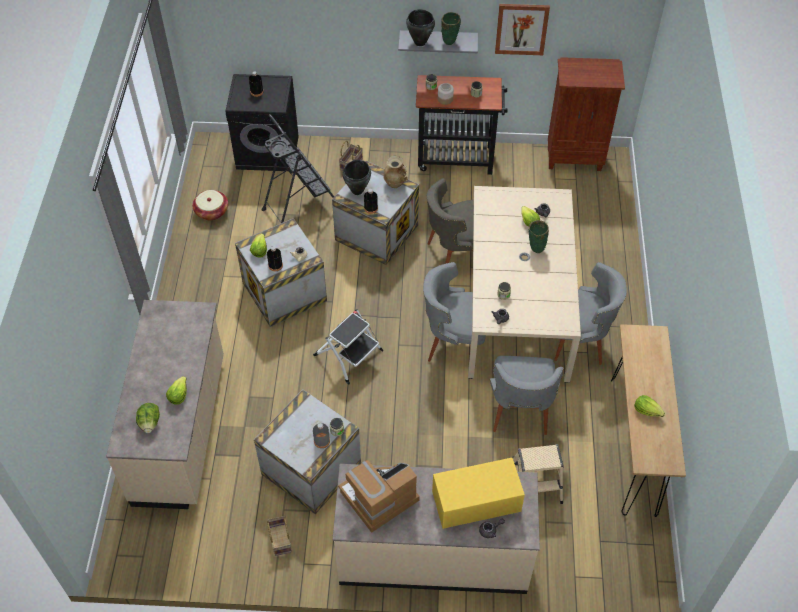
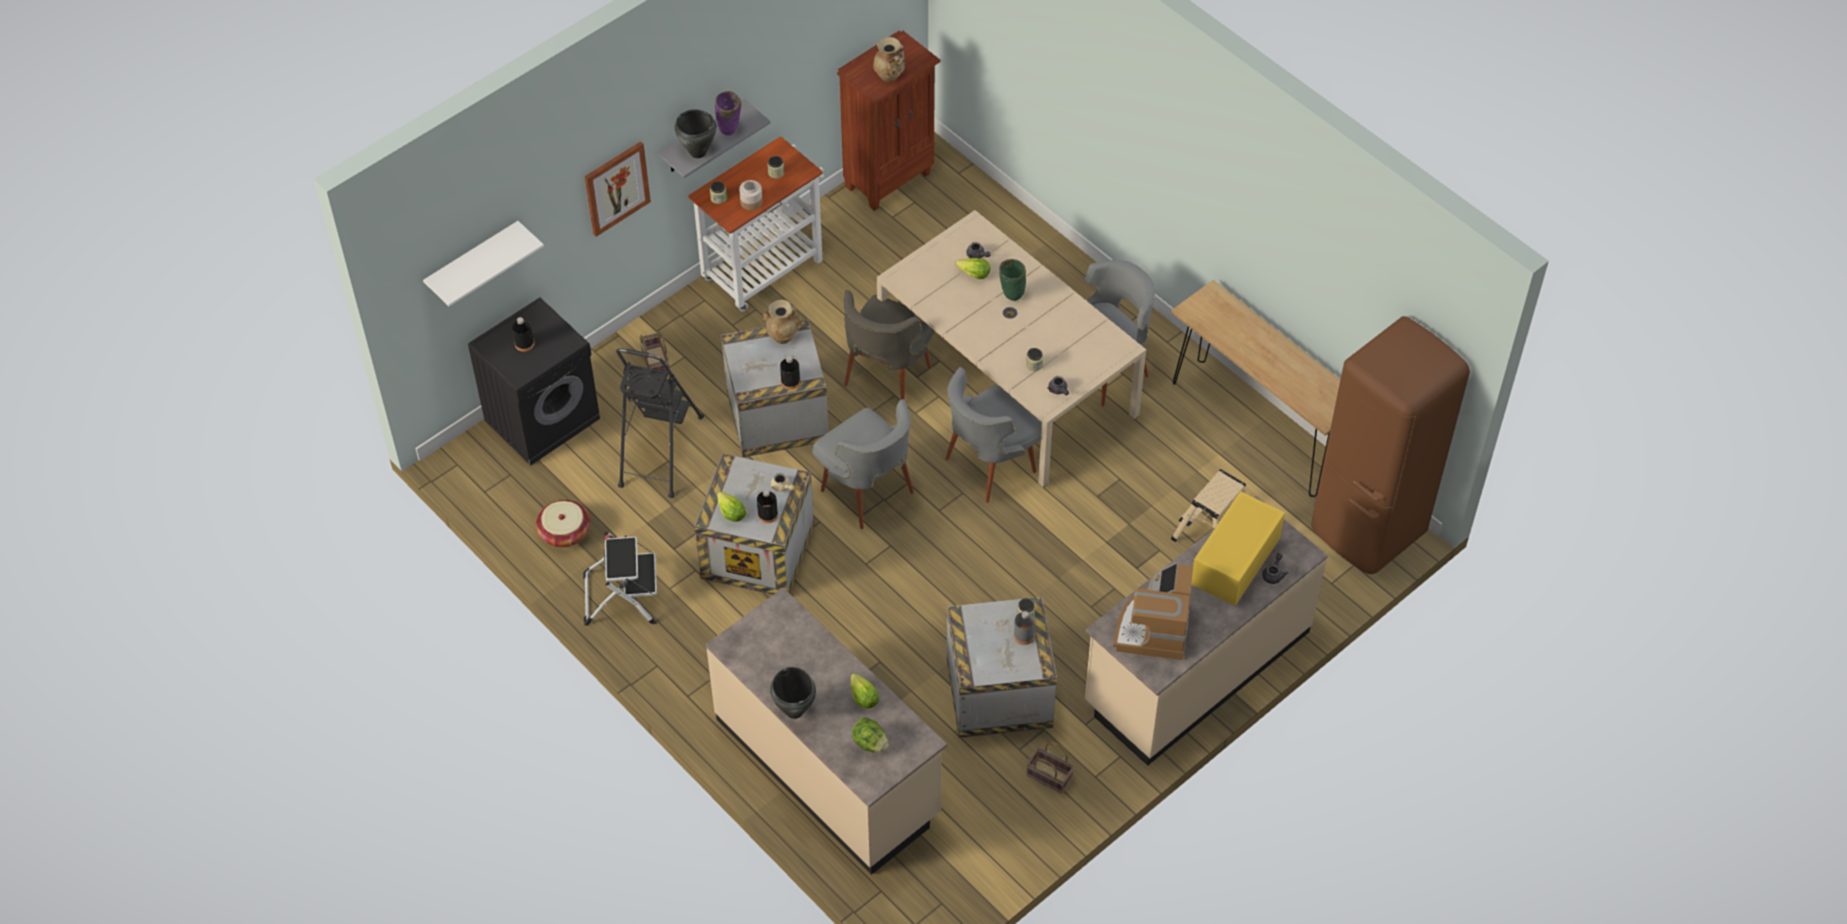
camera: 45 degrees left, 0 degrees up
(242, 19) = (473, 262): none -> white shelf
(348, 354) = (901, 560): step ladder -> step ladder (621, 595)
(357, 190) = (753, 373): black cooking pot -> black cooking pot (794, 710)
(449, 43) = (729, 131): green vase -> purple vase
(457, 158) = (764, 270): black cart -> white cart
(520, 412) = (1126, 480): grey chair -> grey chair (867, 491)
(521, 28) = (790, 63): picture -> picture (616, 188)
(585, 78) = (890, 76): none -> beige vase
(634, 564) = (1366, 531): none -> brown fridge
(647, 410) = (1278, 370): lettuce -> none

